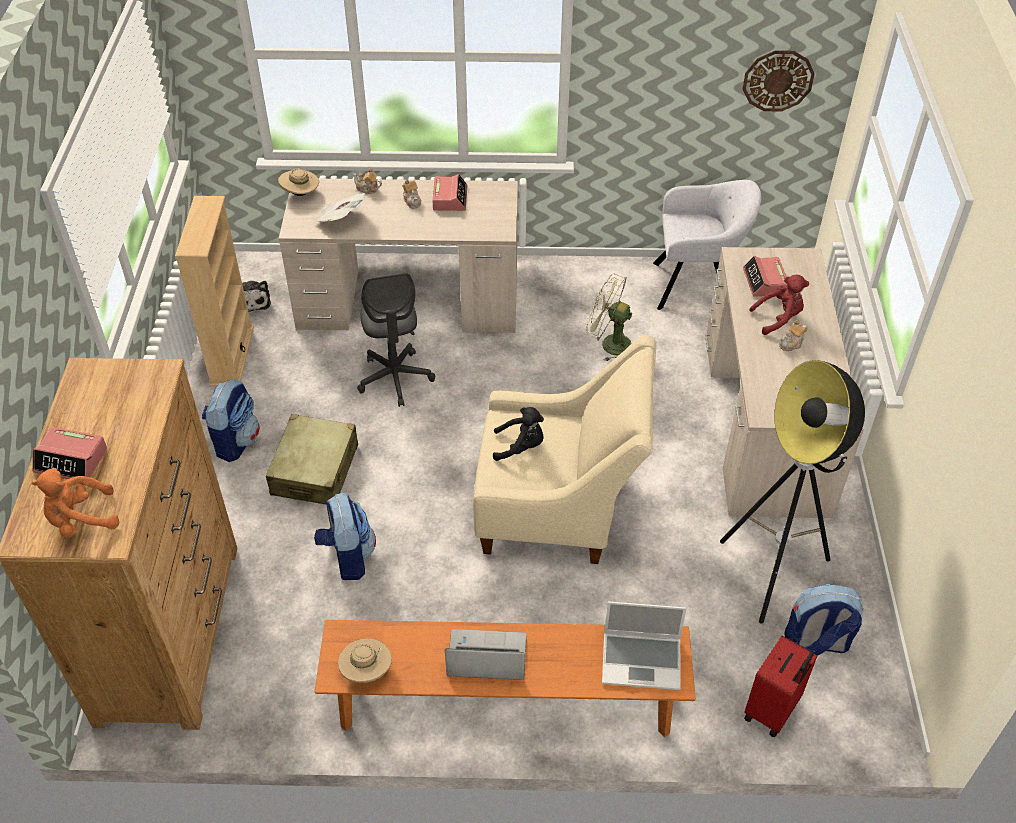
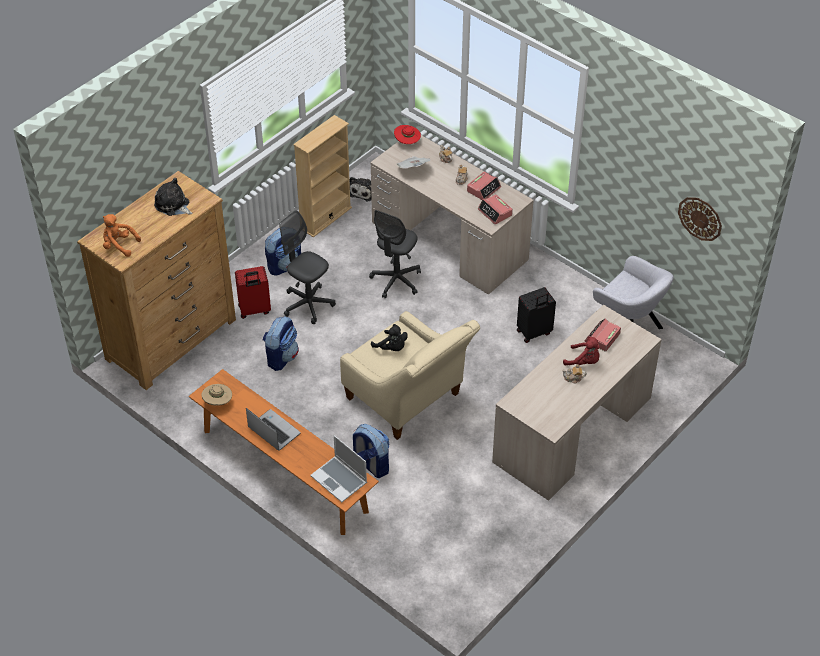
camera: 40 degrees right, 0 degrees up
(71, 460) = (138, 218): alarm clock -> alarm clock (495, 212)
(114, 410) = (173, 205): none -> plush toy
(301, 194) = (407, 142): beige hat -> red hat
(315, 470) = (308, 304): beige suitcase -> grey office chair
(609, 344) = (534, 333): green fan -> black suitcase
(772, 710) = (405, 560): red suitcase -> red suitcase (254, 310)
(773, 573) = (481, 504): floor lamp -> none
(816, 642) = (463, 548): backpack -> backpack (370, 465)

